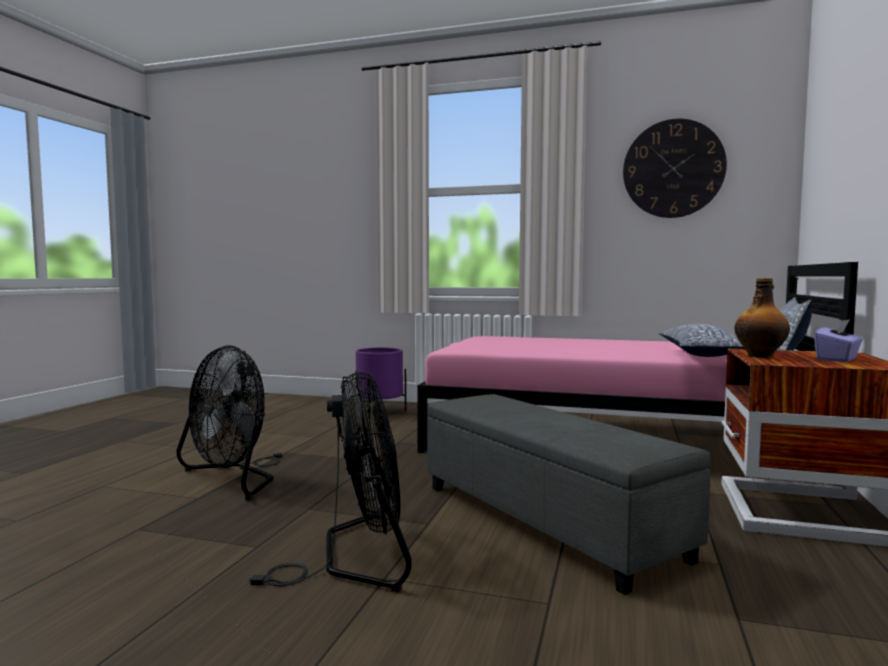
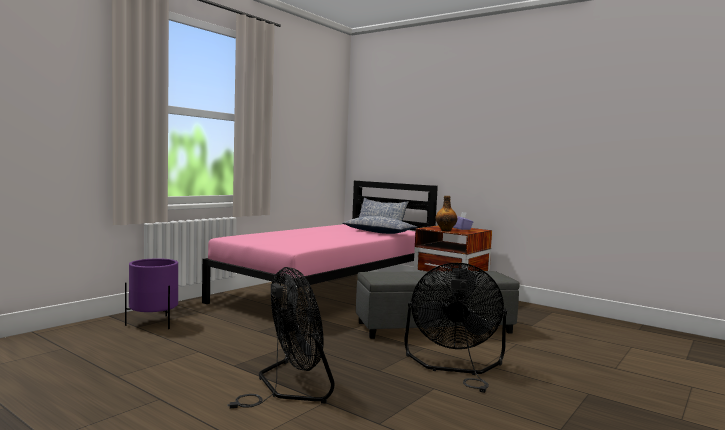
camera: 70 degrees left, 0 degrees up
(237, 477) = (284, 386): black fan -> black fan turned 90 degrees counterclockwise
(673, 169) = (303, 117): wall clock -> none

